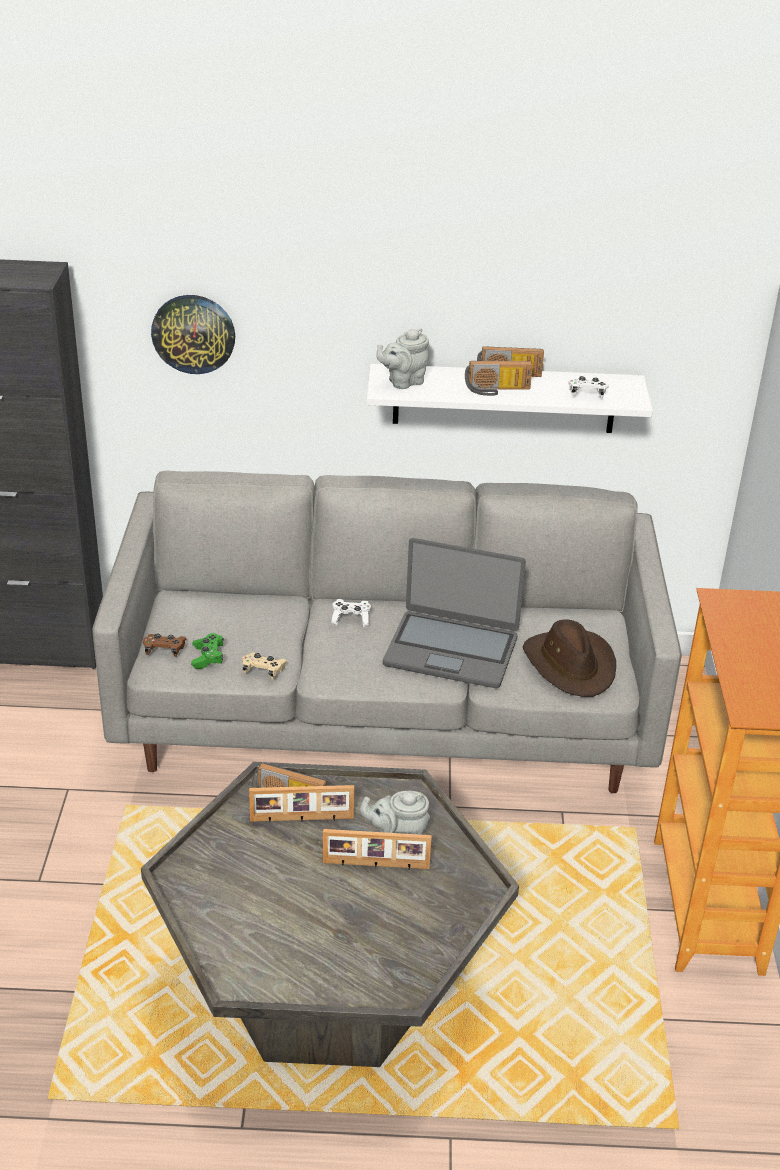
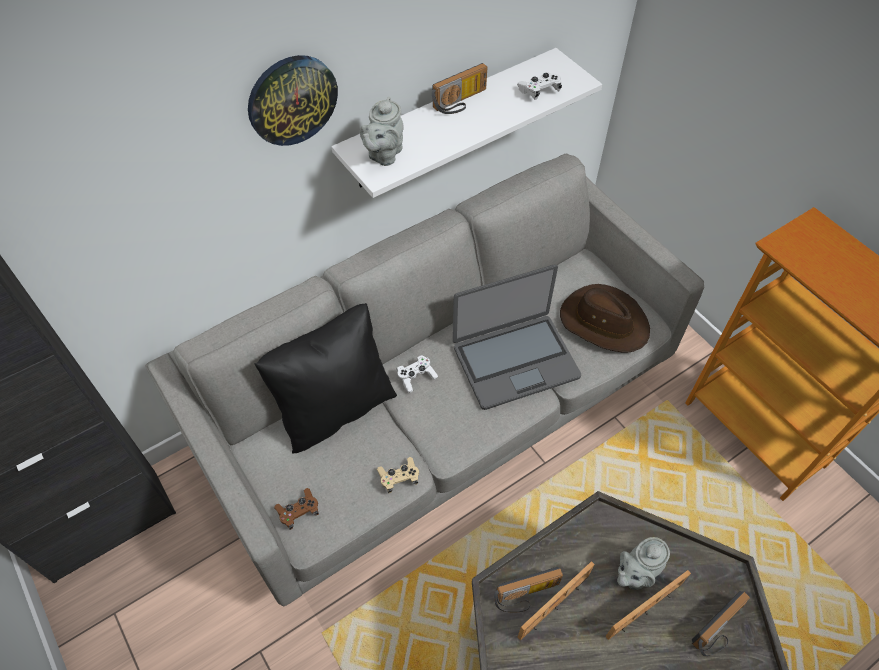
camera: 35 degrees left, 20 degrees up
(193, 333) = (146, 203): wall clock -> wall clock (292, 100)
(208, 657) = (342, 495): green game controller -> none
(262, 605) = (335, 407): none -> black pillow
(497, 390) = (469, 124): radio -> radio (719, 631)

